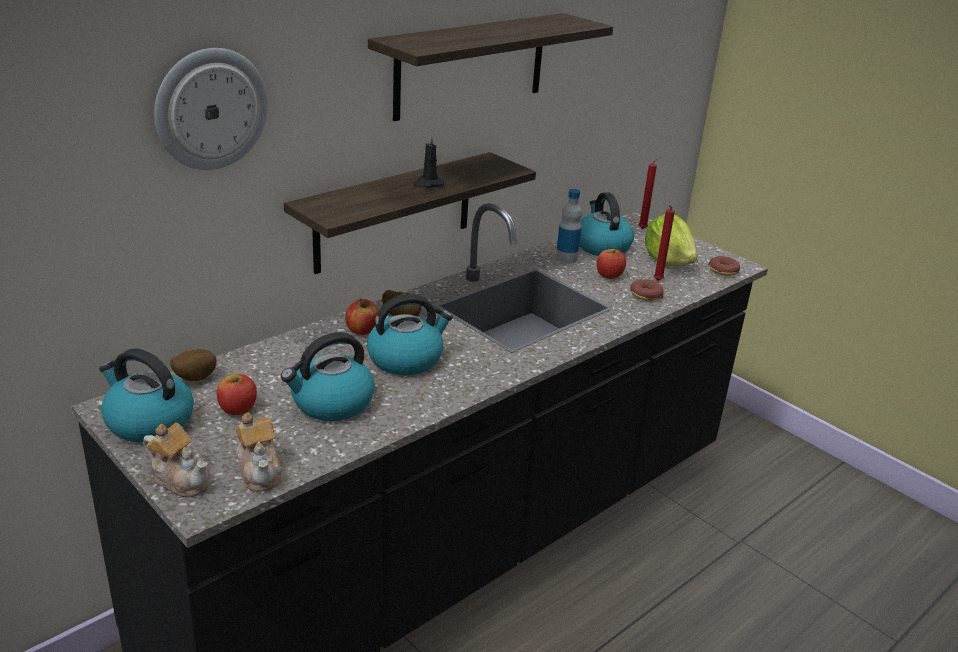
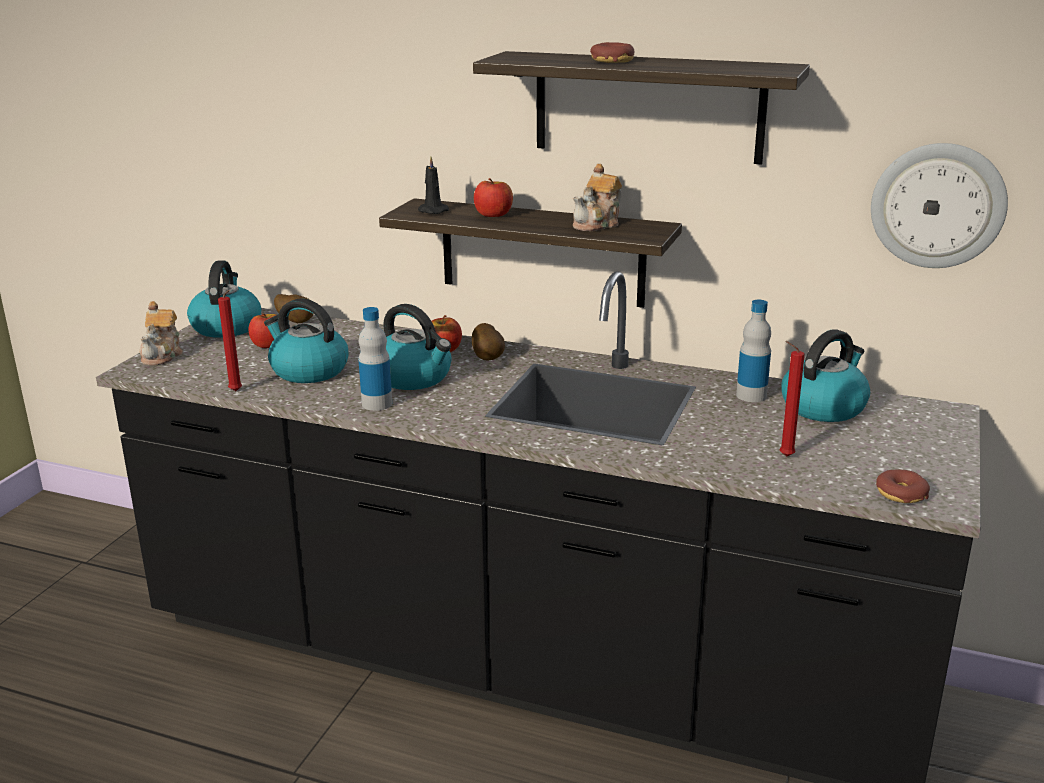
camera: 65 degrees right, 5 degrees down
(211, 109) = (346, 89): wall clock -> wall clock (937, 205)
(260, 471) = (191, 374): teapot -> teapot (598, 224)
(428, 184) = (538, 221): black candle -> black candle (432, 211)
(443, 389) = (377, 404): none -> bottle
(609, 275) = (748, 426): apple -> apple (493, 215)
(644, 229) = (933, 420): red candle -> red candle (237, 392)
(645, 295) = (730, 456): donut -> donut (612, 61)
(668, 260) = (861, 452): lettuce -> none

